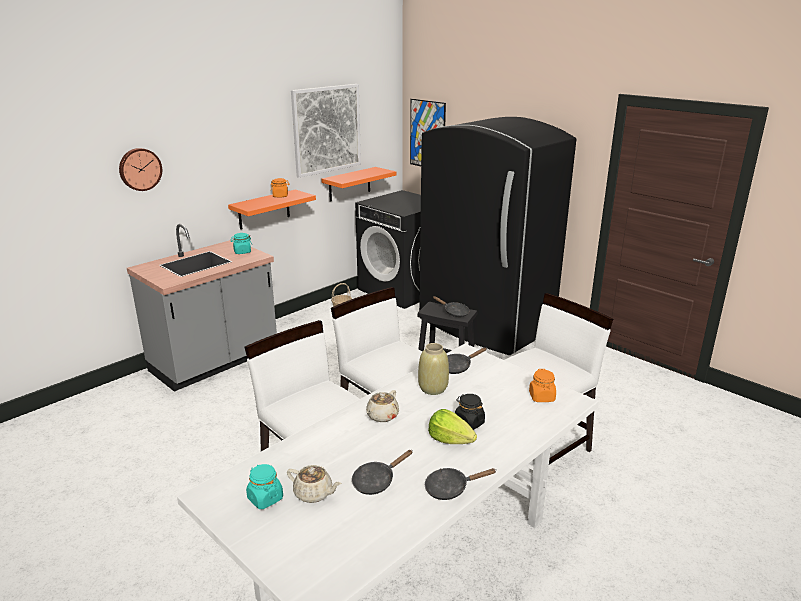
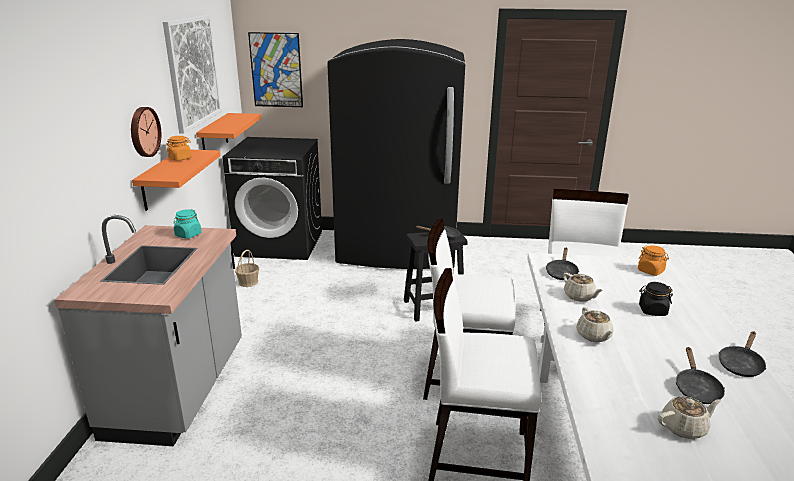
camera: 40 degrees left, 0 degrees up
(139, 169) = (43, 144): wall clock -> wall clock (143, 132)
(265, 498) = (665, 457): turquoise jar -> none
(432, 388) = (579, 296): beige vase -> beige teapot
(450, 440) = (668, 329): lettuce -> none

